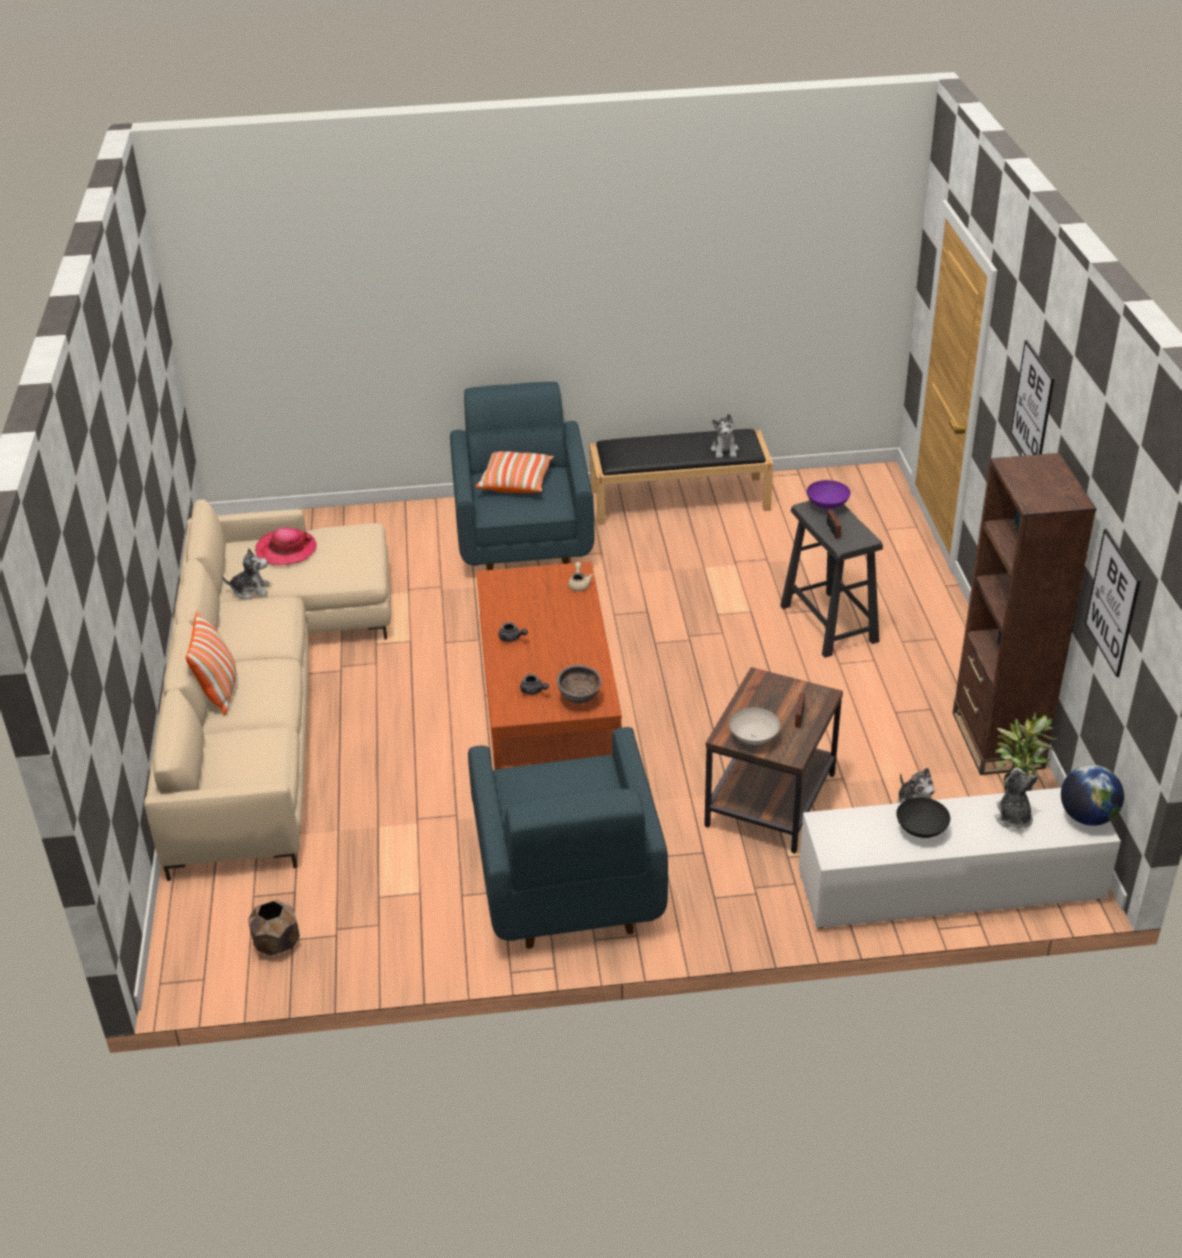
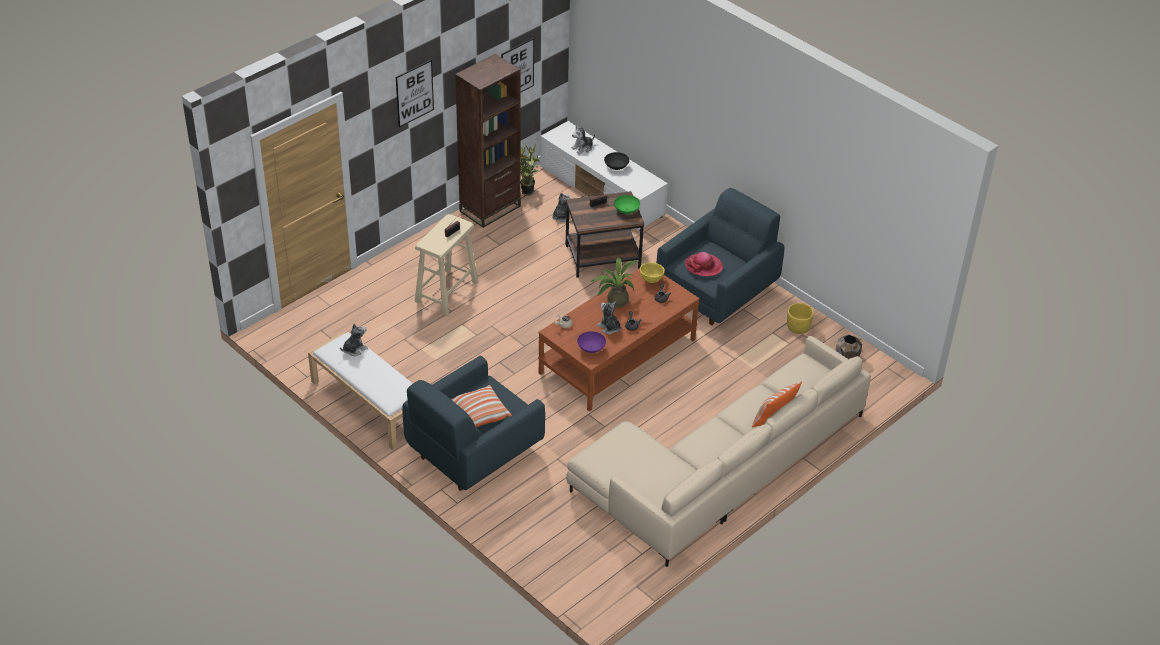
camera: 130 degrees left, 5 degrees up
(251, 590) = (689, 467): plush toy -> plush toy (609, 327)
(286, 550) = (642, 475): hat -> hat (703, 266)
(396, 929) = (798, 328): none -> yellow planter
(575, 646) = (614, 301): none -> potted plant
(579, 699) = (651, 280): brown bowl -> yellow bowl
(680, 499) = (369, 403): black bench -> white bench
(754, 738) = (626, 210): white bowl -> green bowl
(826, 505) = (429, 243): purple bowl -> purple bowl (591, 349)
(829, 624) = (447, 291): black stool -> beige stool
(1087, 817) = (562, 131): globe -> none

